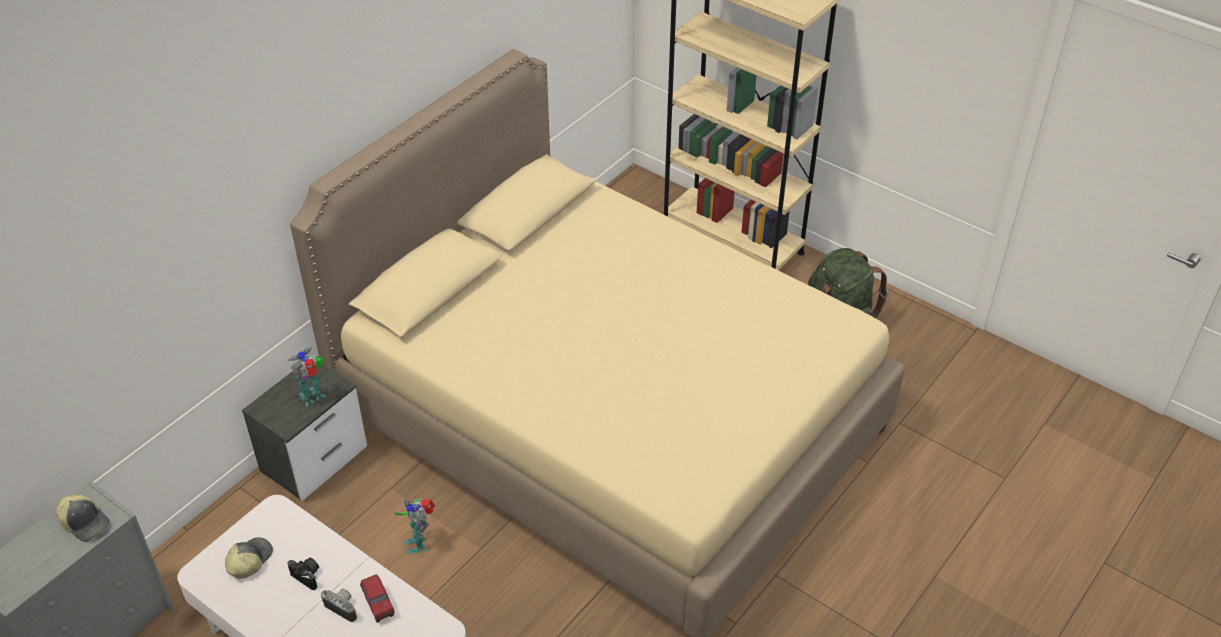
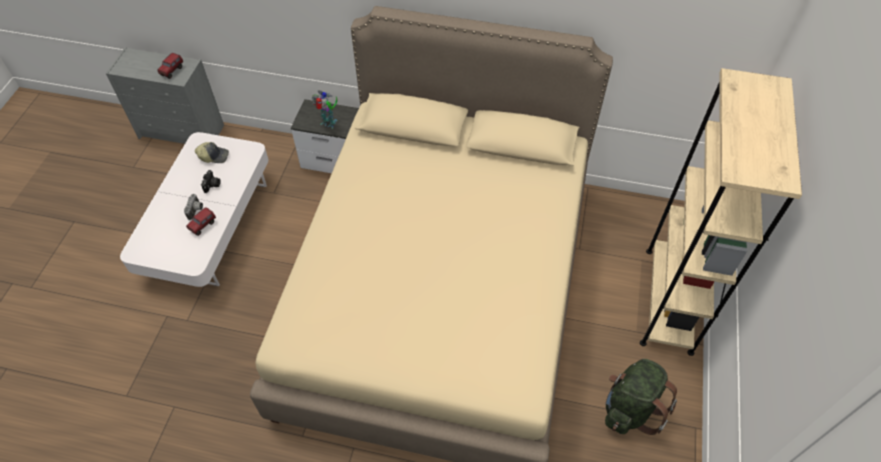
camera: 65 degrees right, 10 degrees up
(85, 522) = (172, 71): cap -> toy truck
(419, 543) = (295, 234): toy robot -> none

